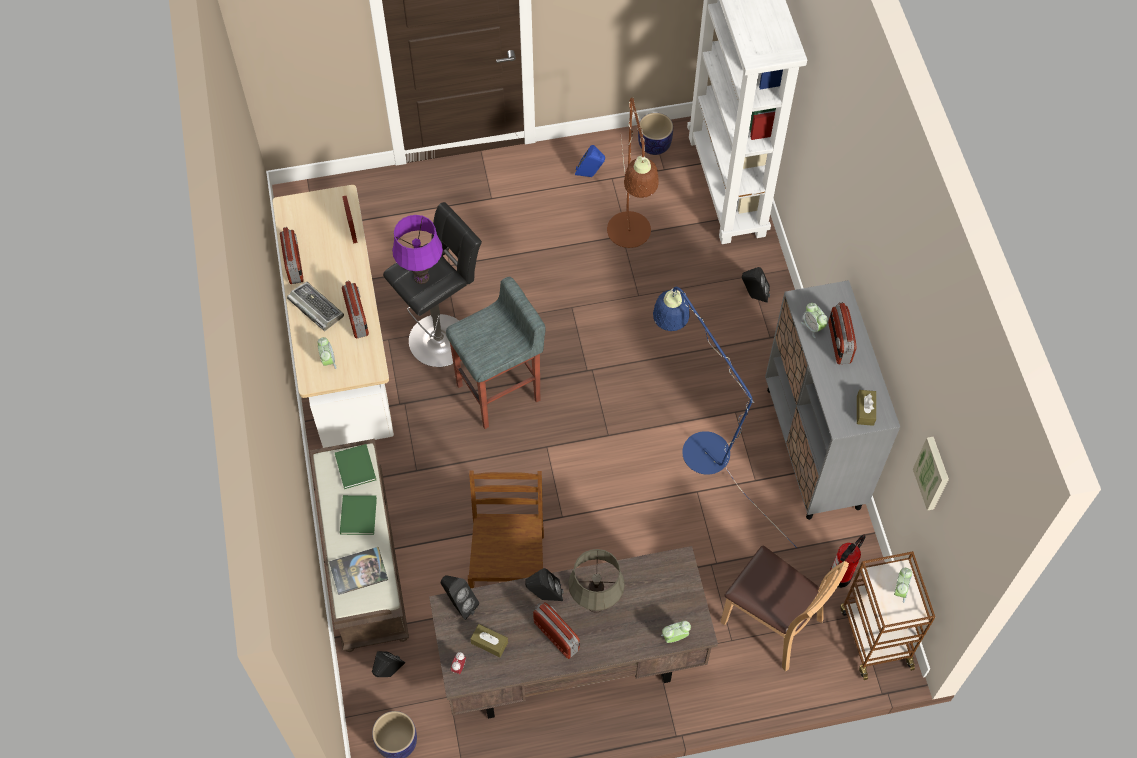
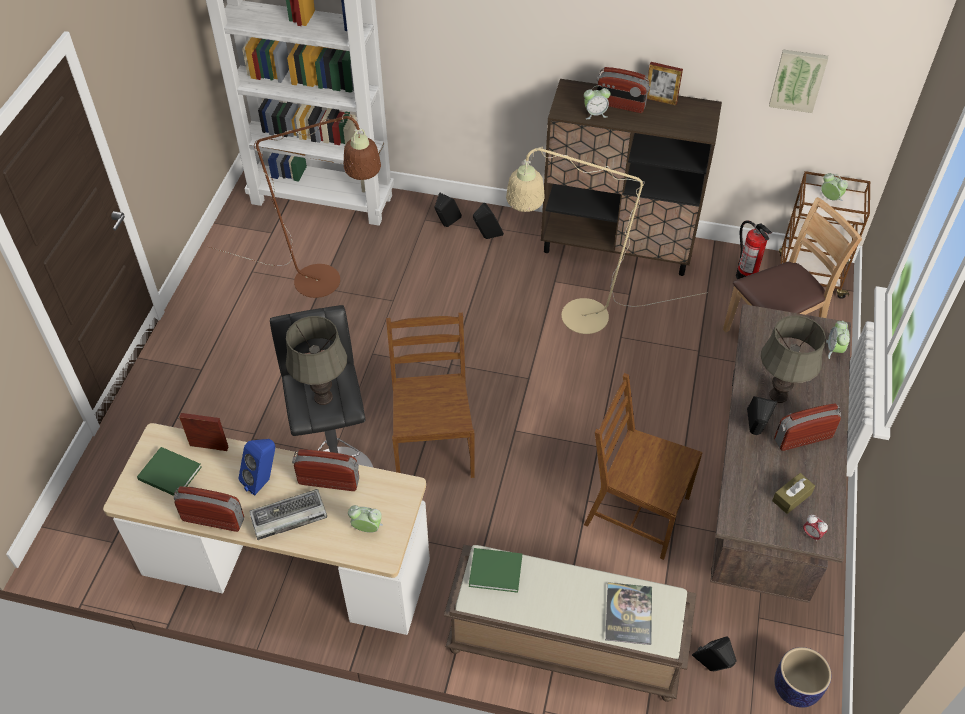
camera: 65 degrees left, 10 degrees down
(358, 514) = (557, 589): green book -> green book (168, 472)
(422, 277) = (323, 397): purple table lamp -> grey table lamp
(459, 604) = (737, 508): black speaker -> black speaker (487, 237)
(500, 393) = (432, 446): grey stool -> brown chair
(590, 175) = (236, 285): blue speaker -> blue speaker (263, 481)
(654, 145) = (240, 229): planter -> none
(697, 444) = (572, 319): blue floor lamp -> beige floor lamp
(813, 448) = (617, 246): grey cabinet -> brown cabinet
(865, 411) = (696, 114): brown tissue box -> none
(868, 374) = (660, 100): none -> picture frame

